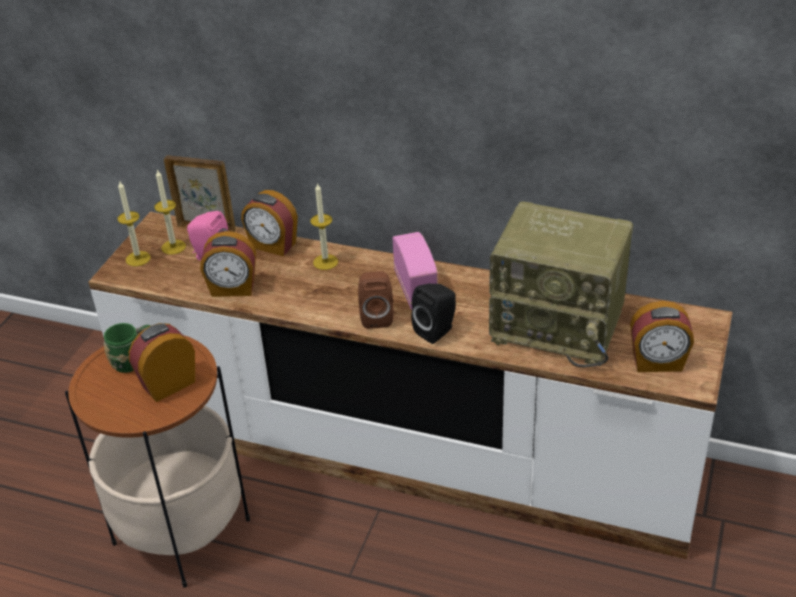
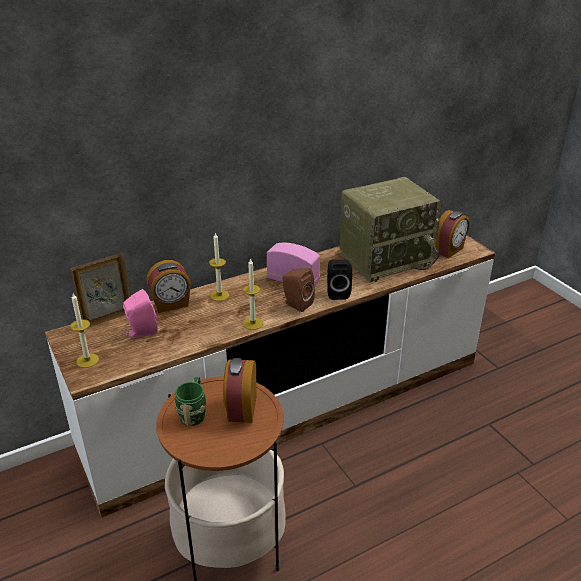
camera: 50 degrees left, 5 degrees down
(173, 247) = (102, 340): candle -> candle (253, 323)
(233, 288) = (187, 338): alarm clock -> none

